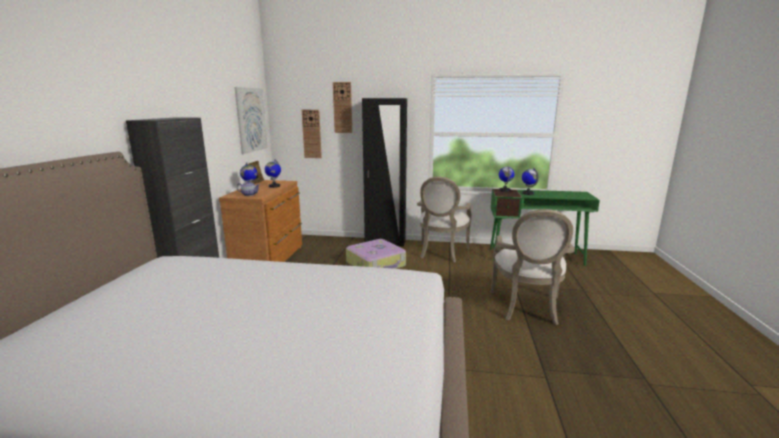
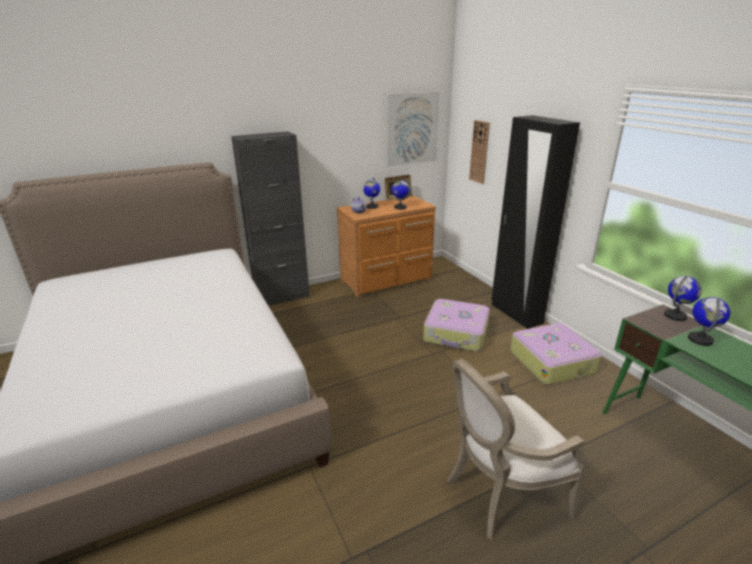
camera: 55 degrees right, 10 degrees up
(342, 107) = (511, 124): wall clock -> none
(440, 253) = (552, 361): armchair -> suitcase

